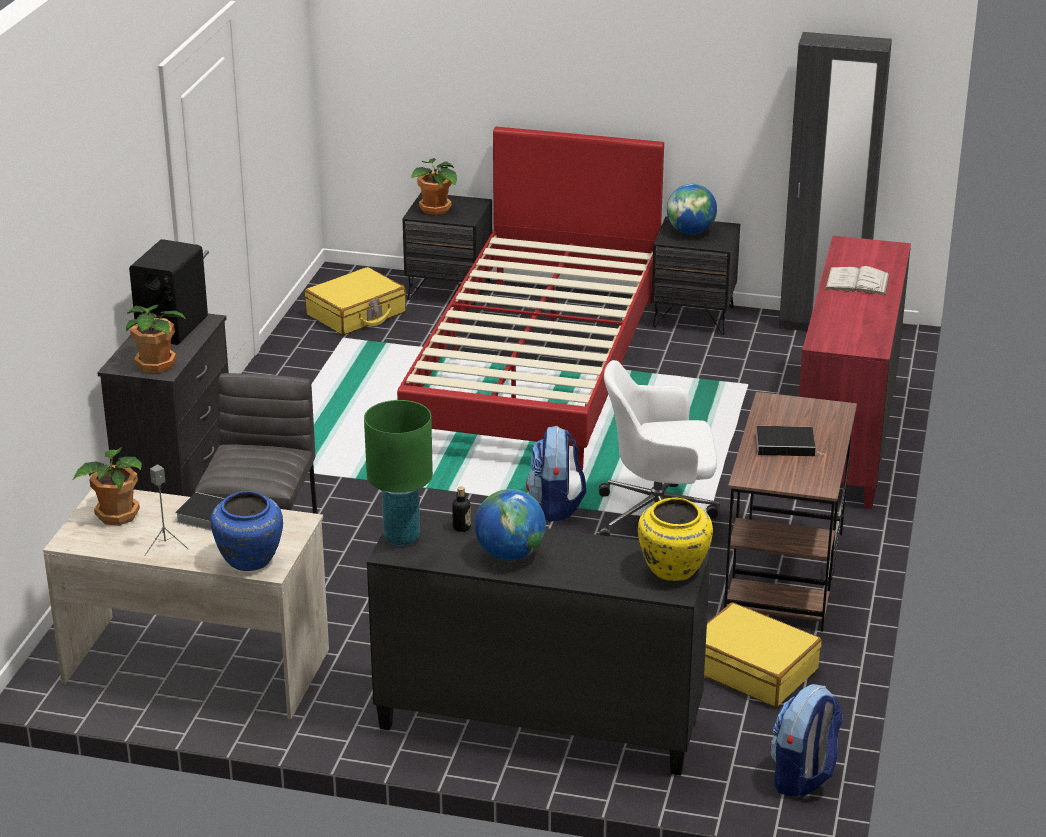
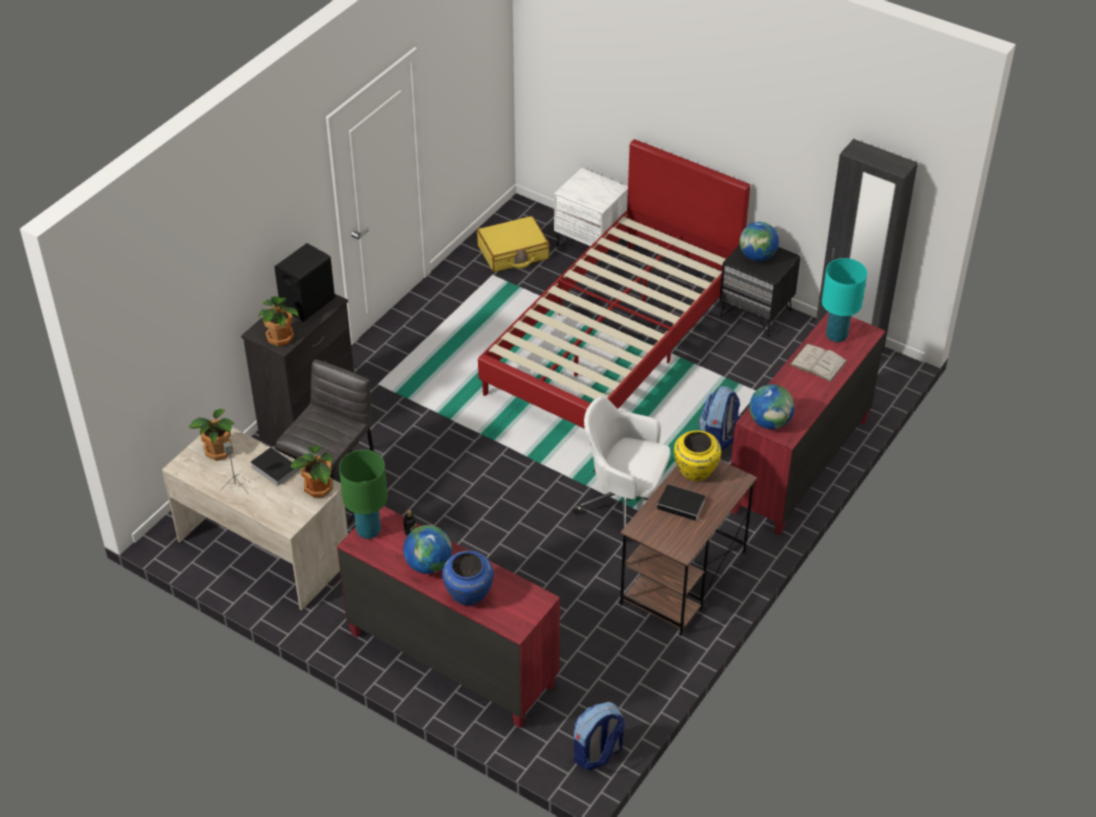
camera: 20 degrees right, 15 degrees up
(249, 561) = (280, 514): blue vase -> blue vase (468, 595)
(435, 210) = (582, 189): potted plant -> potted plant (318, 489)
(449, 290) = (591, 243): black nightstand -> white nightstand
(537, 723) = (451, 658): black dresser -> red dresser
(556, 506) = (560, 474): backpack -> backpack (718, 437)
(672, 570) = (524, 609): yellow vase -> yellow vase (695, 472)
(753, 669) = (615, 654): yellow suitcase -> none
(843, 341) = (770, 422): none -> globe
(859, 256) = (836, 336): none -> turquoise table lamp

